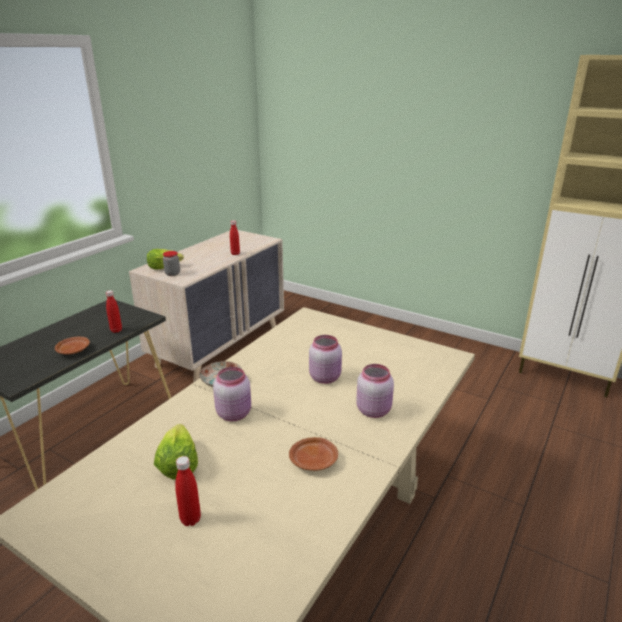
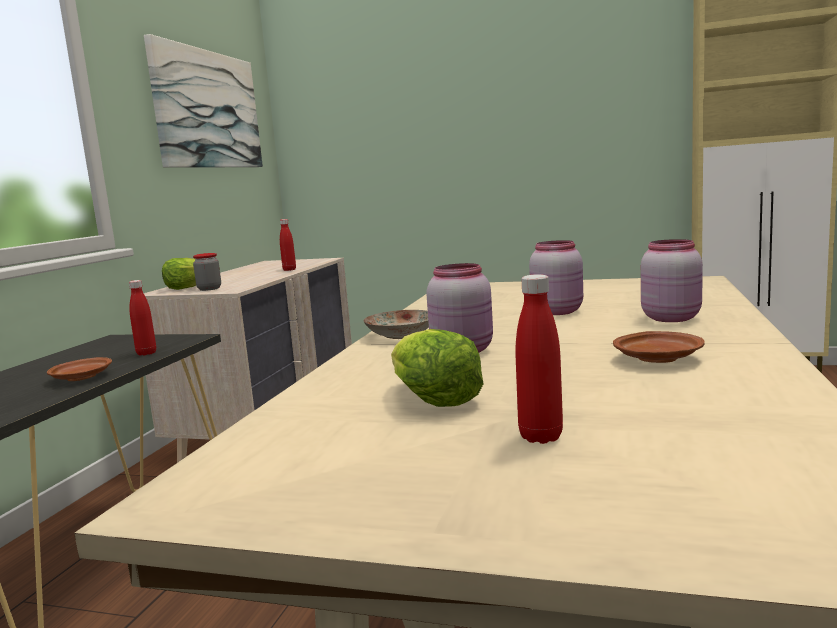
camera: 15 degrees left, 15 degrees down
(199, 123) = (207, 110): none -> picture

